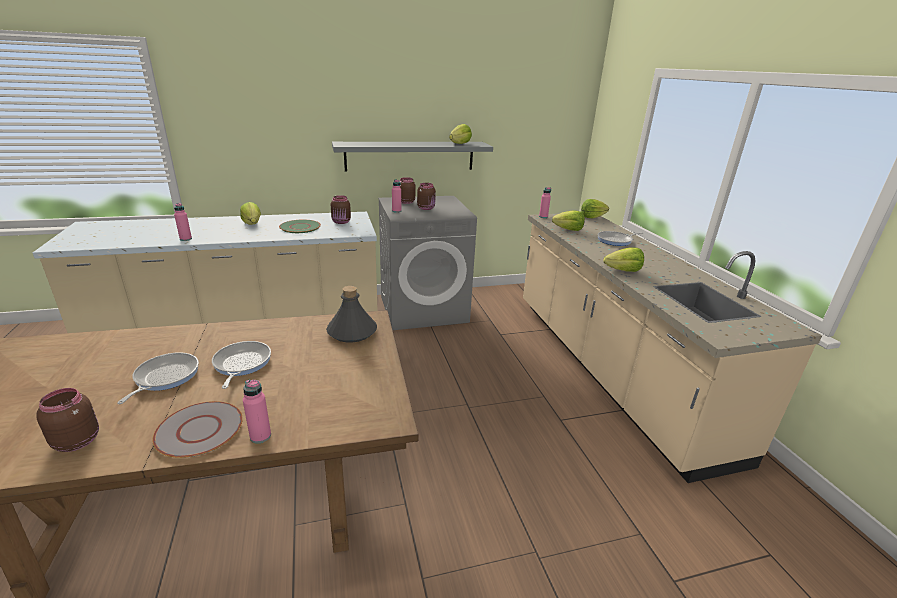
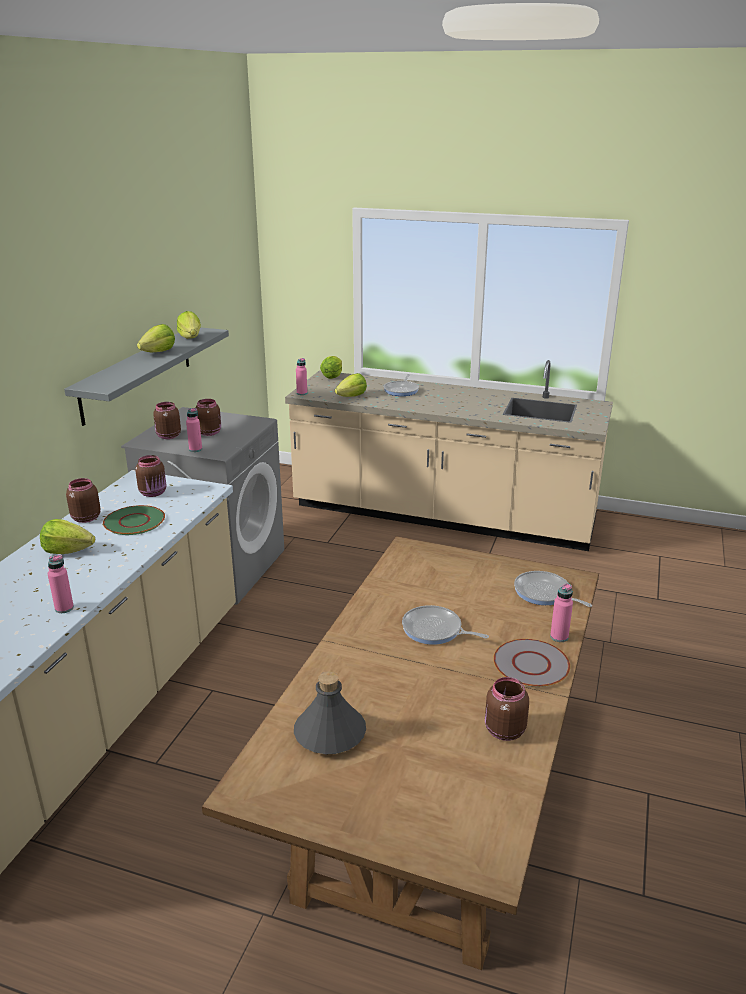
camera: 55 degrees left, 0 degrees up
(164, 377) = (424, 676): frying pan -> frying pan (544, 593)
(294, 217) = (85, 518): none -> brown jar
(351, 332) = (424, 563): grey bottle -> grey bottle (329, 734)
(623, 271) = (465, 412): lettuce -> lettuce (158, 352)

